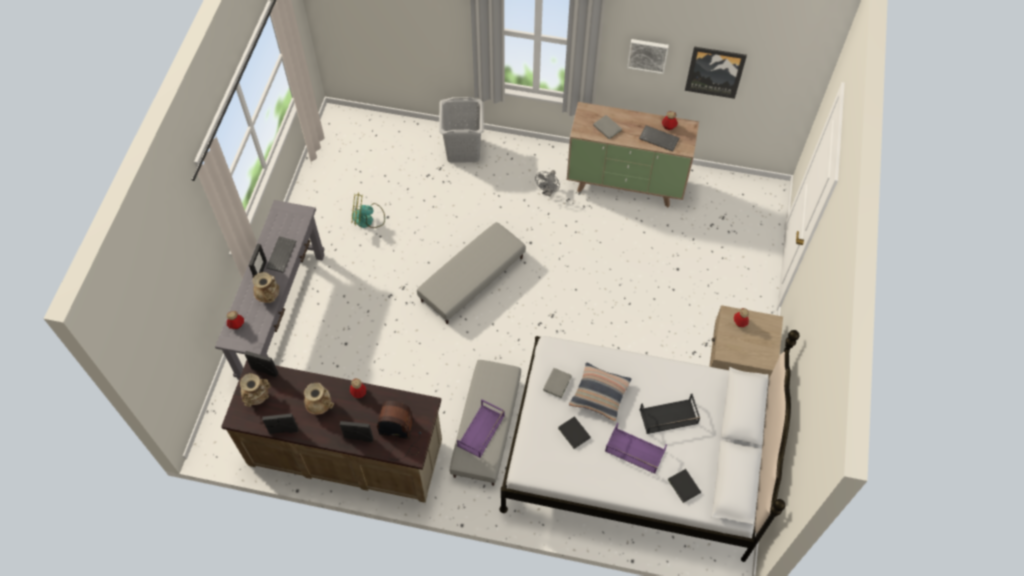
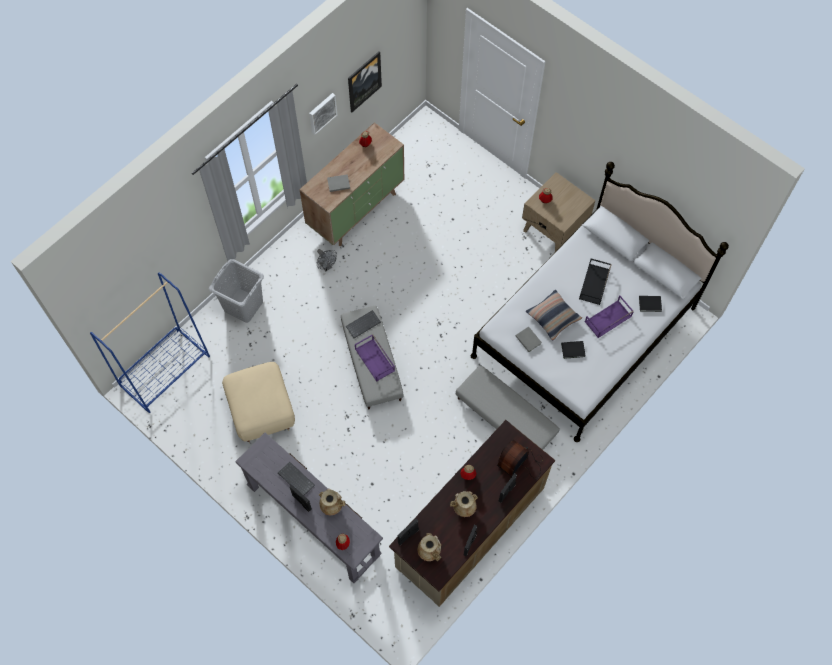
camera: 60 degrees left, 5 degrees up
(362, 128) = (165, 371): none -> blue clothes rack
(368, 219) = (262, 411): fan -> beige ottoman
(481, 431) = (518, 418): purple tray -> purple tray (375, 360)
(659, 138) = (372, 155): keyboard -> keyboard (363, 324)

